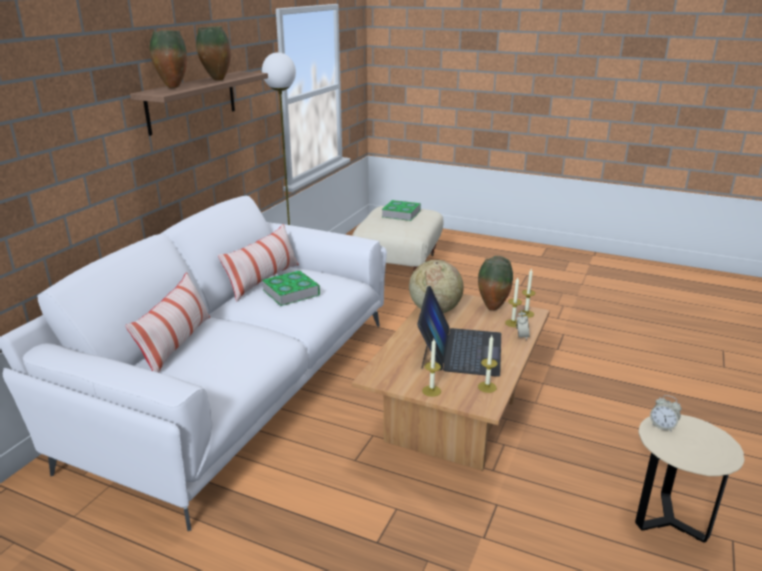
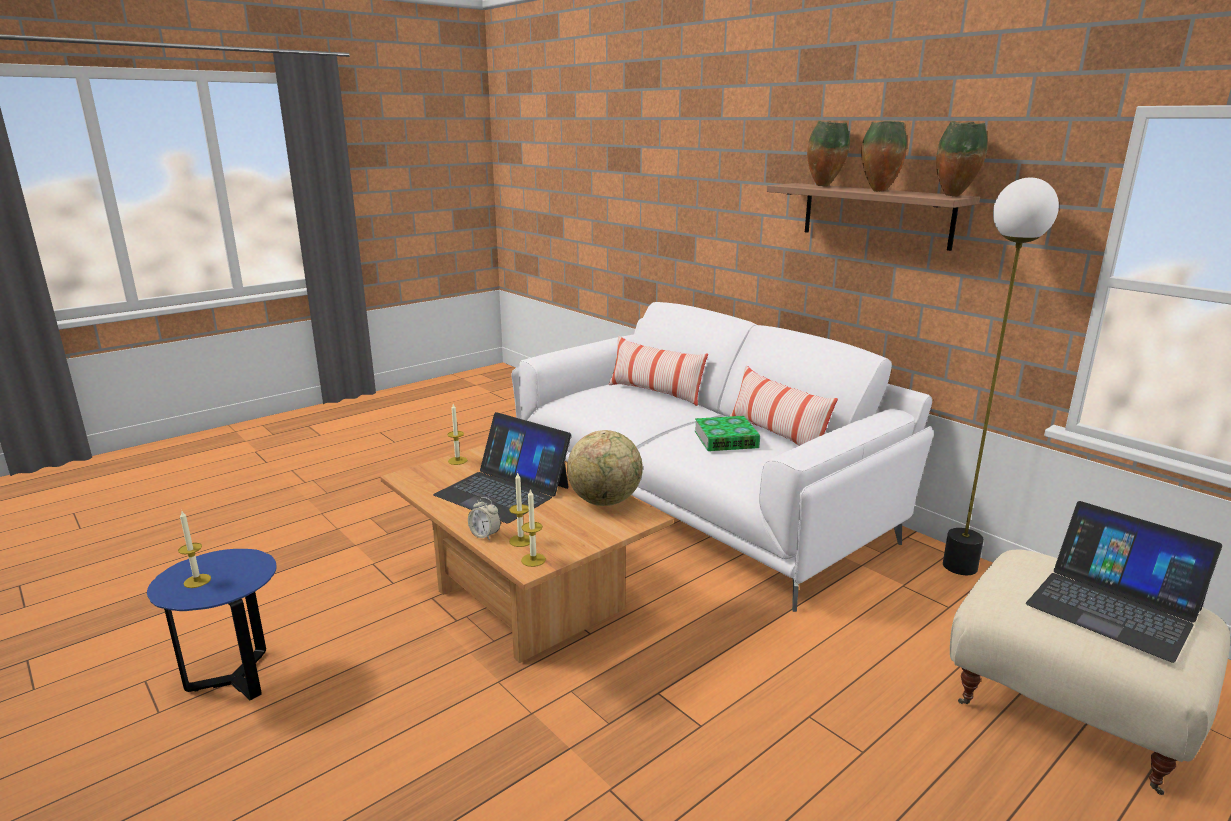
camera: 115 degrees right, 5 degrees down
(401, 214) = (1113, 606): book -> laptop
(487, 387) = (427, 485): candle -> candle (197, 581)
(492, 308) = (574, 540): vase -> vase (955, 196)
(662, 426) = (251, 572): alarm clock -> none
(669, 521) = (235, 680): beige side table -> blue side table

